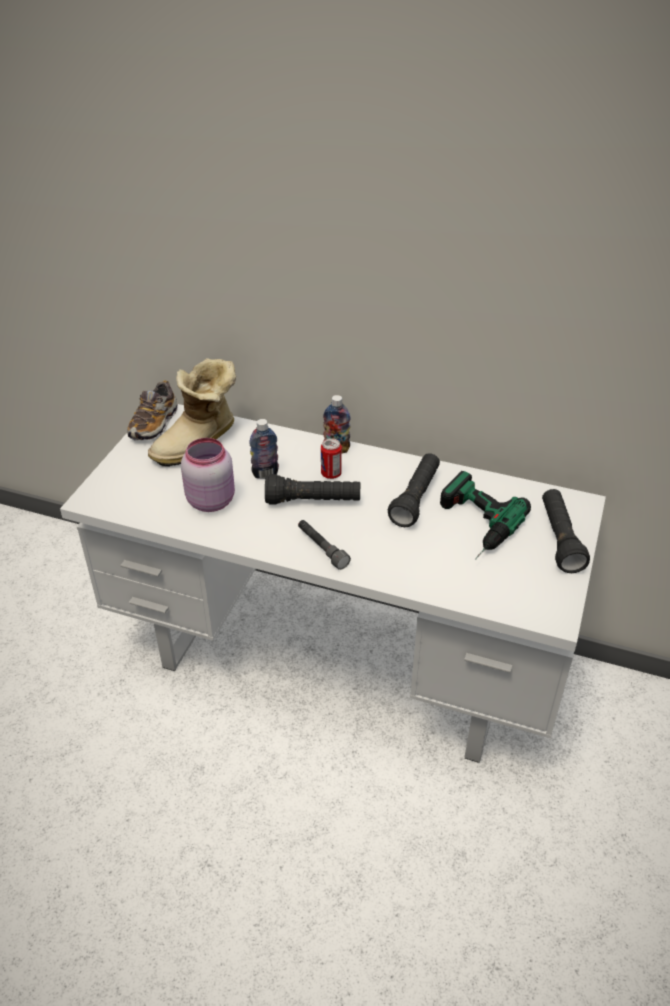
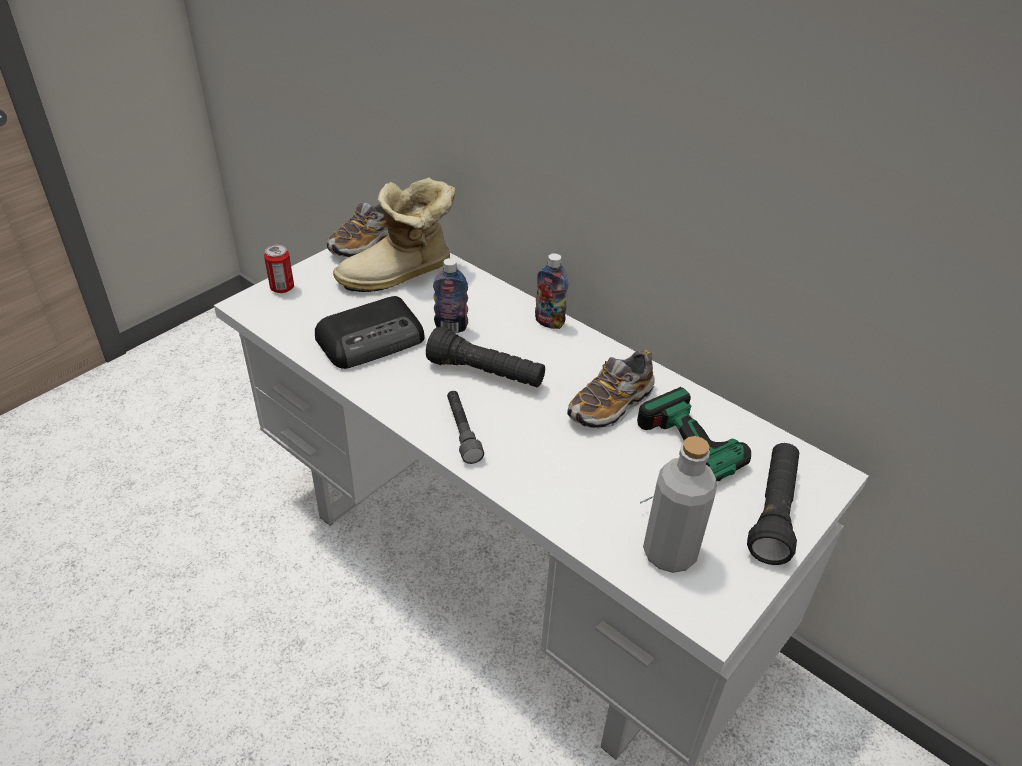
camera: 20 degrees right, 0 degrees up
(211, 500) = (373, 340): pink jar -> radio
(331, 474) = (526, 348): can -> can (282, 288)
(415, 498) = (611, 405): black flashlight -> shoe
(508, 586) = (669, 553): none -> grey bottle

